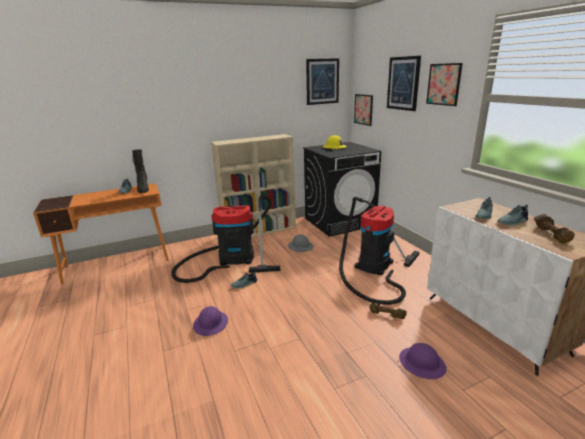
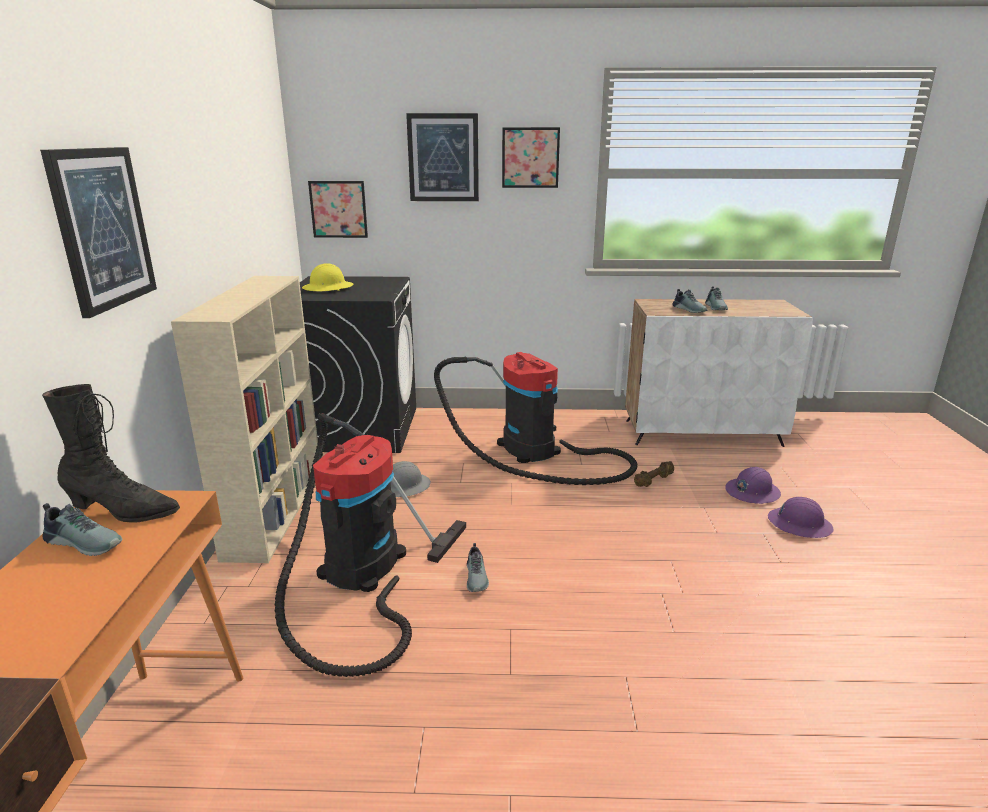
camera: 65 degrees left, 0 degrees up
(211, 324) = (582, 646): purple hard hat -> purple hard hat (799, 524)
(322, 81) = (266, 156): picture -> picture (102, 228)
(551, 235) = (756, 307): brown dumbbell -> none

